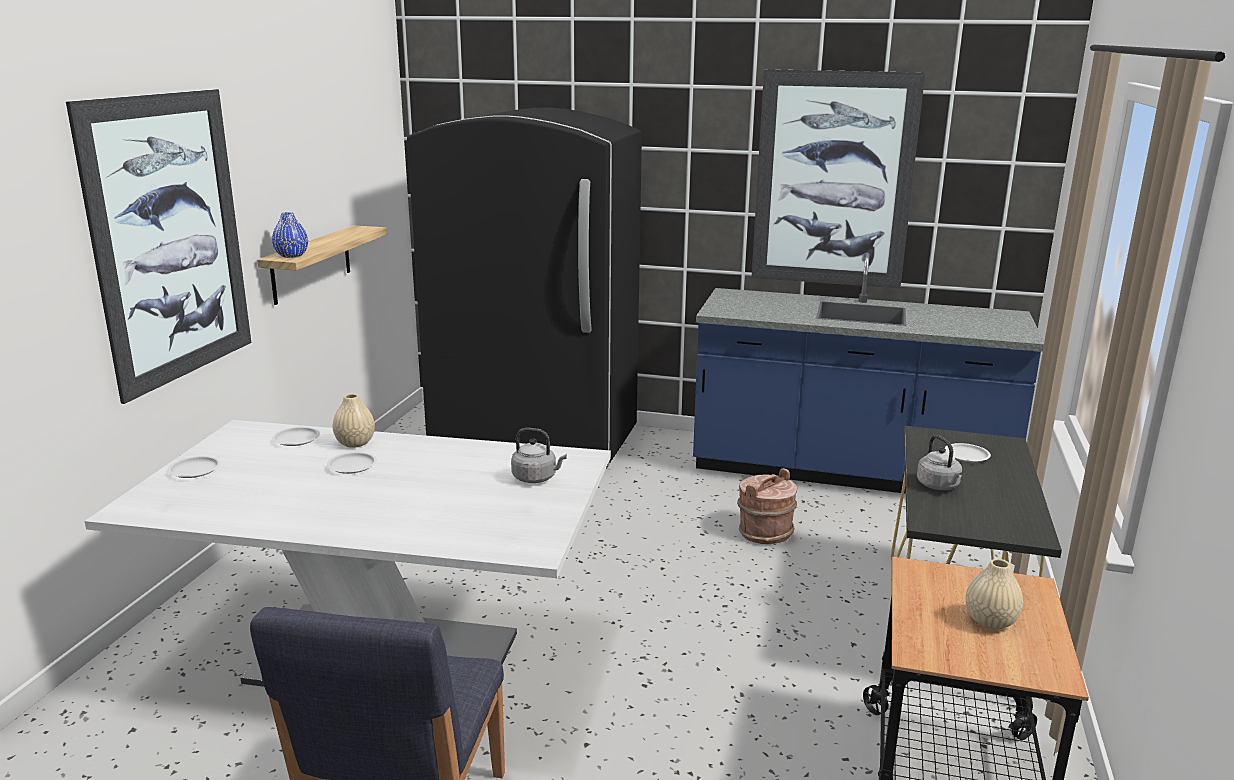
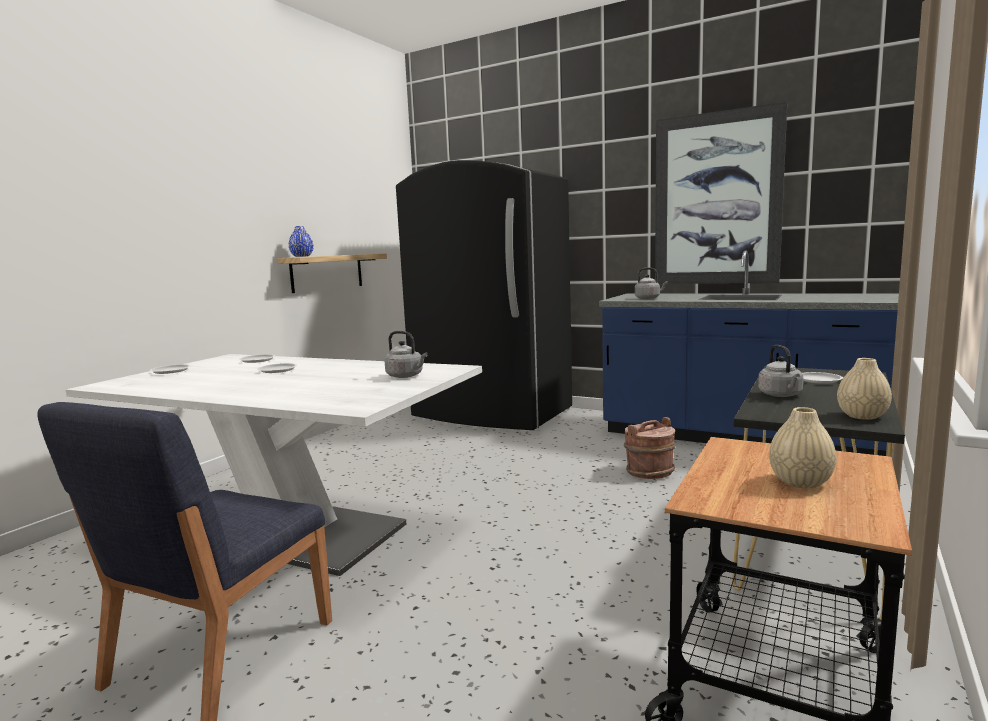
camera: 15 degrees right, 10 degrees down
(170, 239) = (199, 226): picture -> none
(355, 443) = (294, 362): beige vase -> beige vase (862, 416)
(754, 310) = (648, 298): none -> grey kettle

